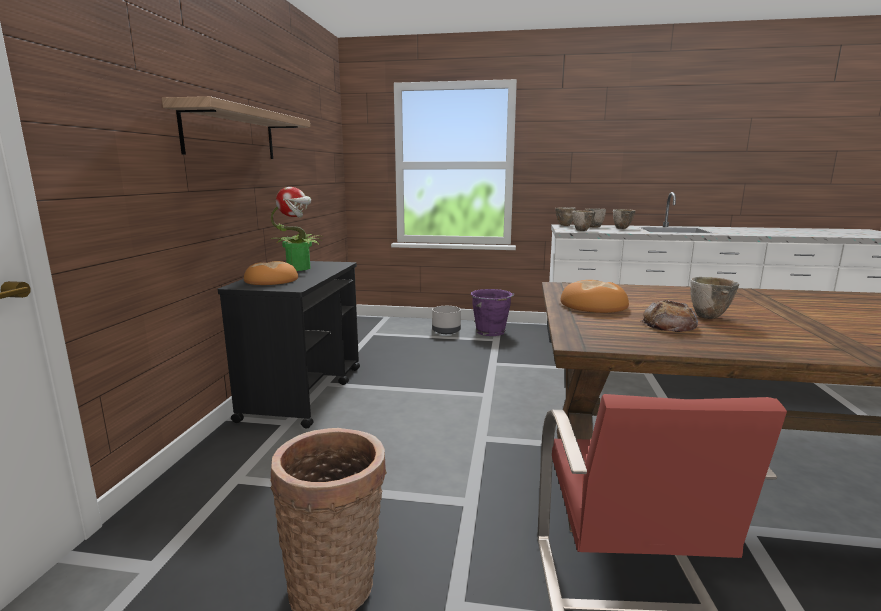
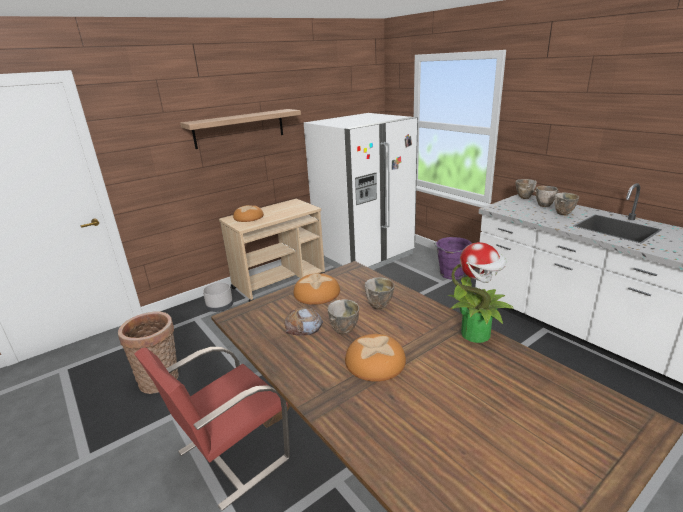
camera: 45 degrees right, 10 degrees up
(299, 268) = (282, 208): potted plant -> potted plant (476, 334)
(304, 392) = (280, 282): black cart -> beige cart
(370, 339) = (364, 256): none -> white fridge
(446, 331) = (421, 263): grey planter -> grey planter (220, 307)
(582, 230) = (510, 210): bowl -> bowl (379, 307)
(793, 323) = (374, 361): none -> bread

